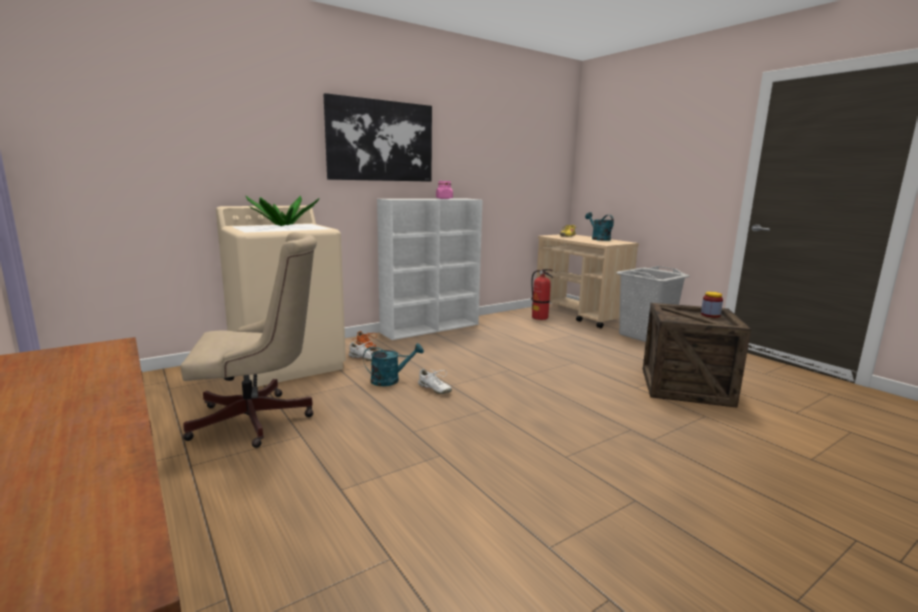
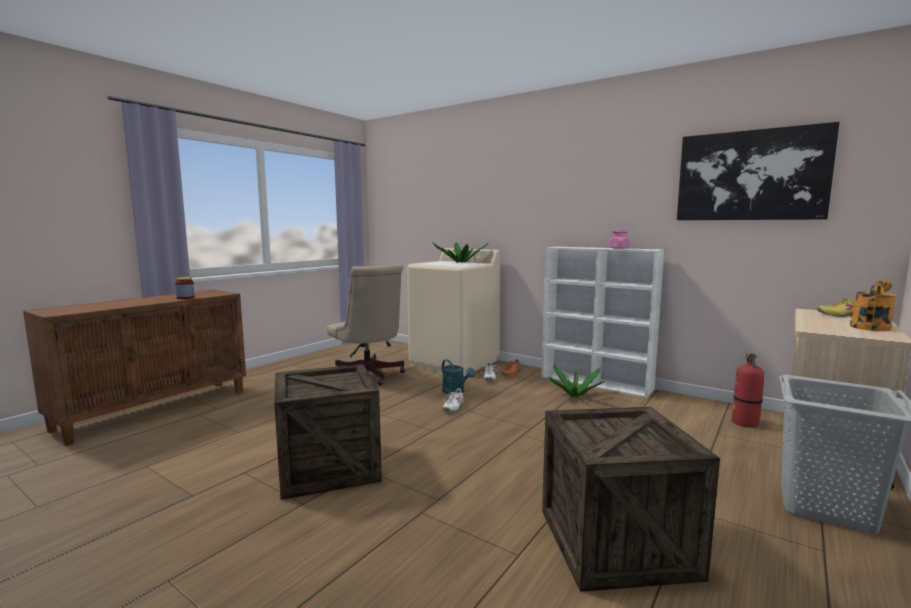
camera: 70 degrees right, 5 degrees down
(380, 141) = (564, 194): picture -> picture (751, 175)
(451, 341) = (574, 395): none -> potted plant
(553, 478) = (328, 467): none -> crate
(598, 239) = (871, 326): turquoise watering can -> orange watering can
(710, 315) = (661, 448): jar -> jar (185, 298)

